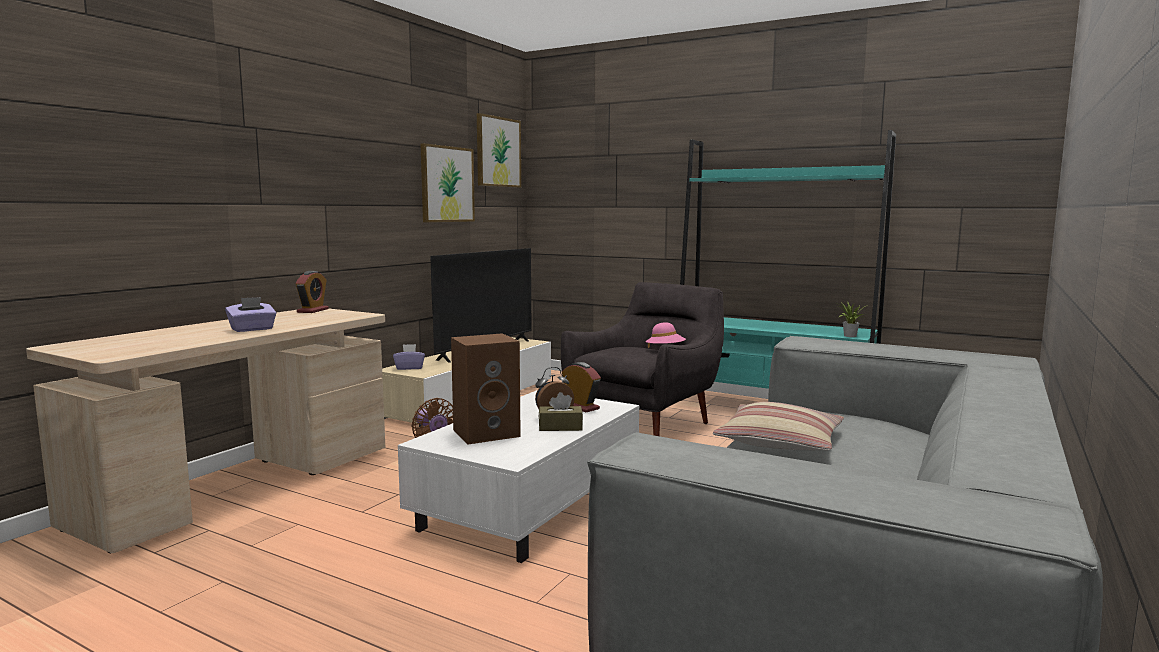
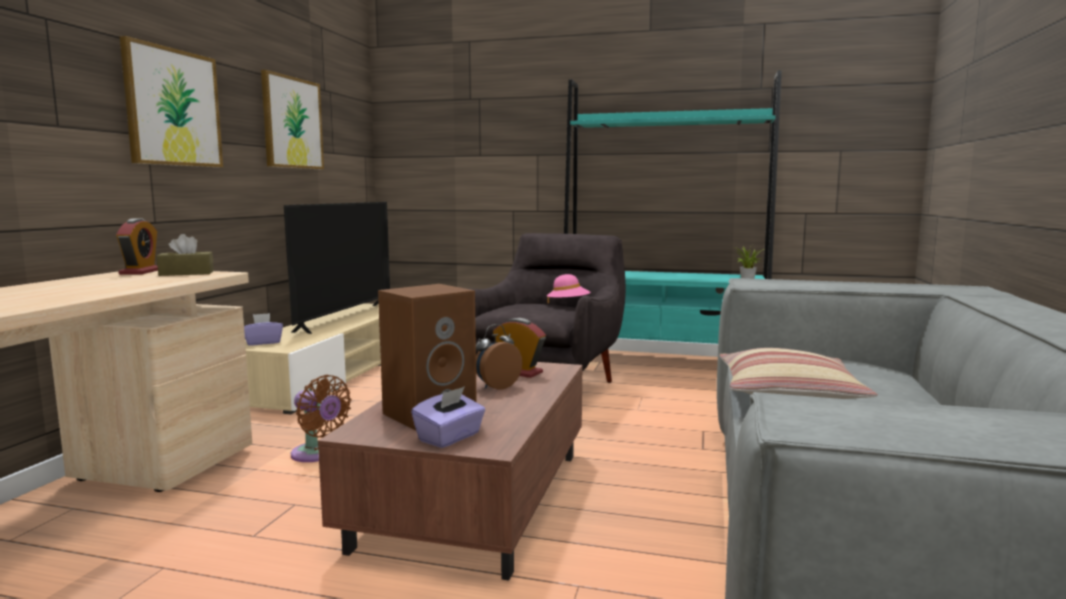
camera: 15 degrees left, 0 degrees up
(252, 329) = (65, 295): purple tissue box -> purple tissue box (450, 438)
(498, 152) = (344, 91): picture -> picture (173, 108)
(528, 505) = (473, 499): white coffee table -> brown coffee table
(560, 427) = (516, 398): brown tissue box -> brown tissue box (186, 273)

